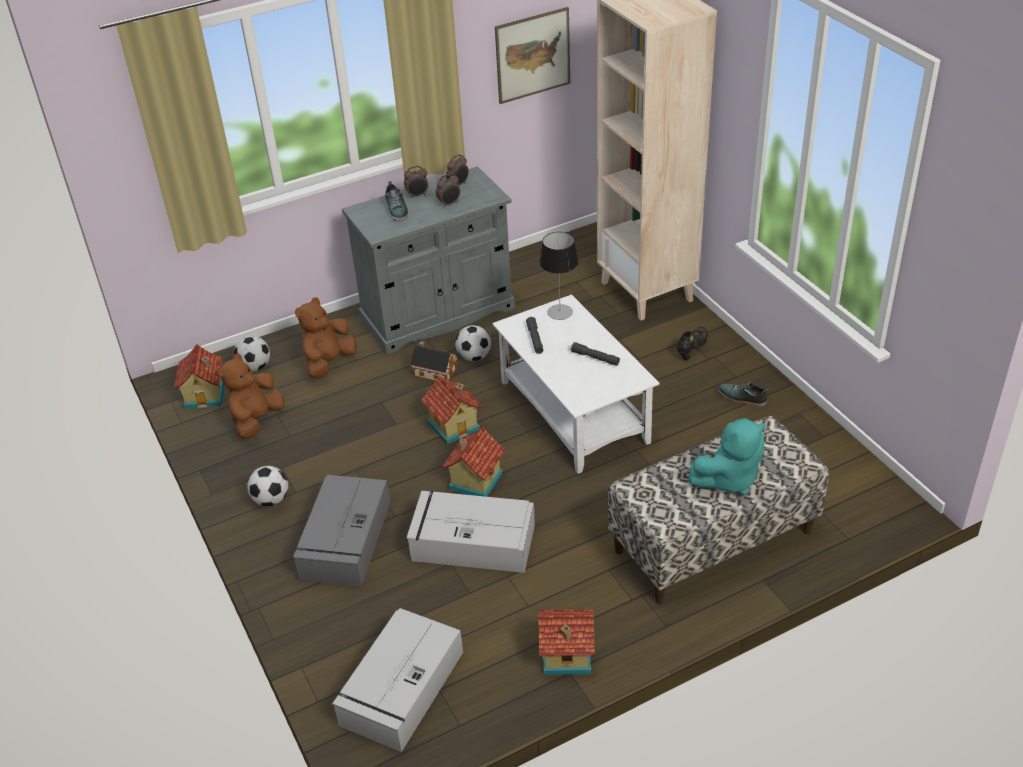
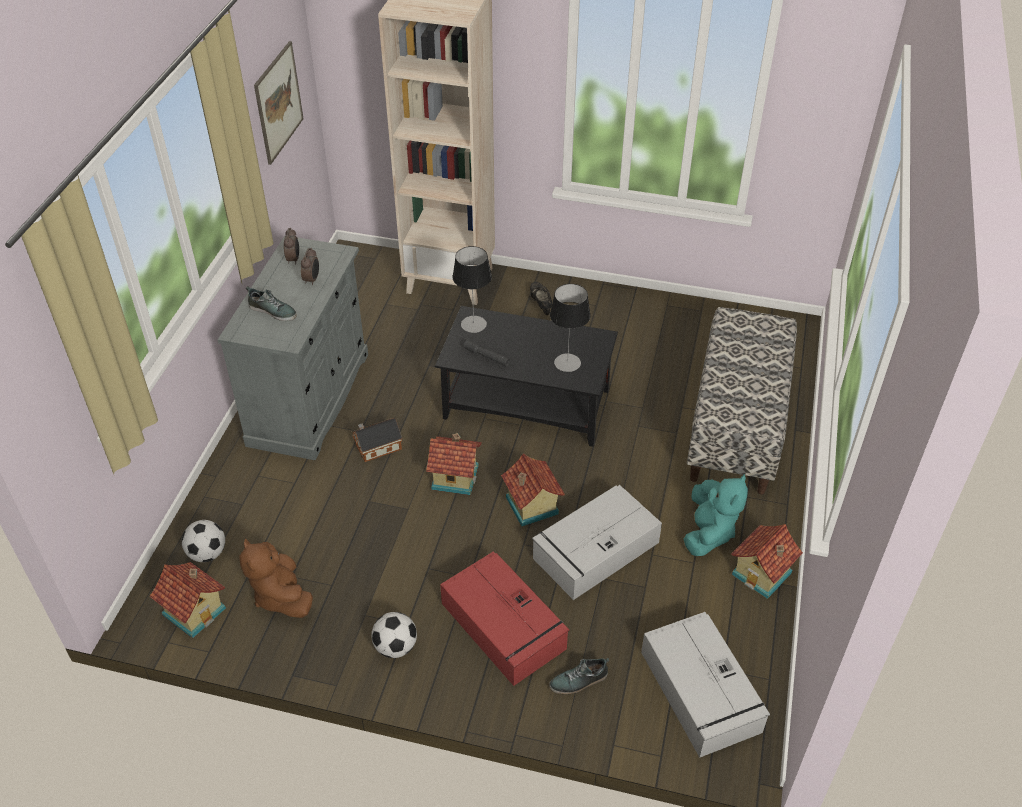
camera: 50 degrees left, 5 degrees up
(329, 363) = (273, 502): brown plush toy -> none
(345, 541) = (504, 627): grey storage box -> red storage box
(417, 195) = (271, 288): alarm clock -> none
(474, 357) = (391, 413): football -> none
(572, 411) = (525, 404): white coffee table -> black coffee table
(585, 379) = (567, 363): none -> table lamp
(595, 358) = (550, 342): grey flashlight -> none
(729, 479) = (756, 366): turquoise plush toy -> turquoise plush toy (709, 532)
(741, 398) = (619, 318): shoe -> shoe (579, 681)

